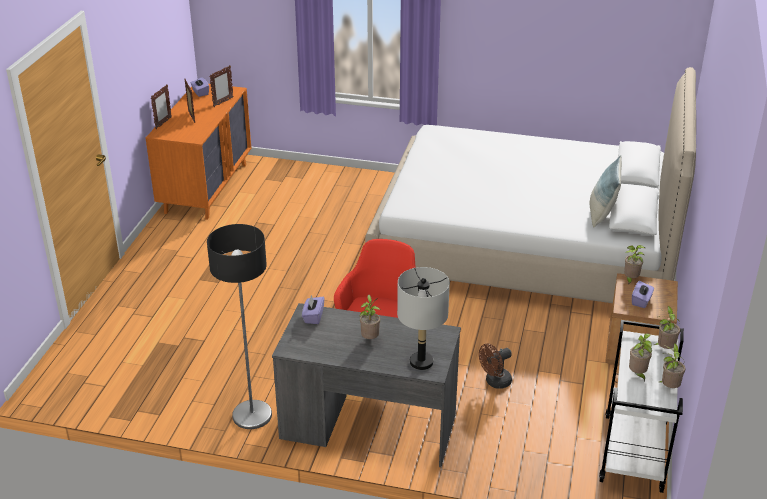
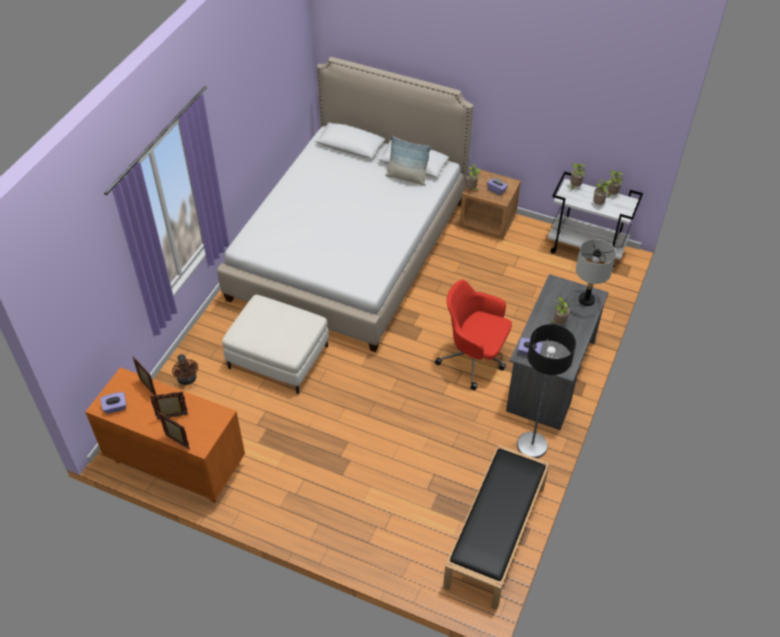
camera: 80 degrees left, 15 degrees up
(120, 393) = (495, 536): none -> black bench
(346, 222) = (279, 357): none -> white ottoman
(495, 382) = (512, 300): brown fan -> brown fan (187, 380)

